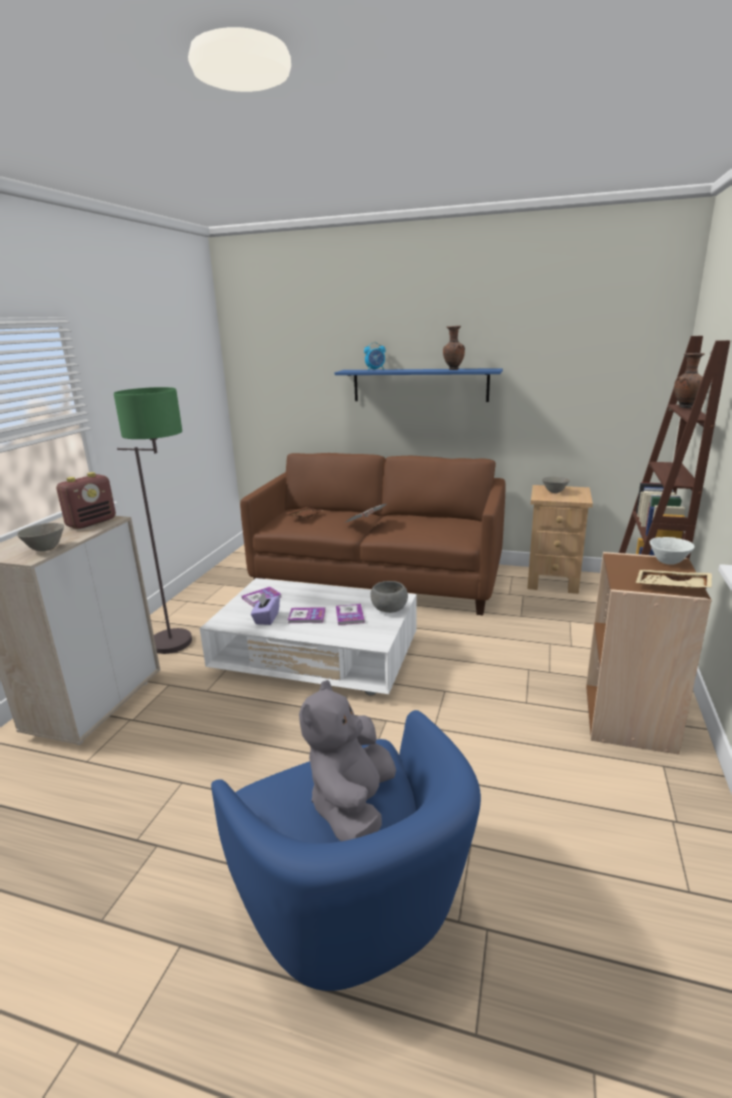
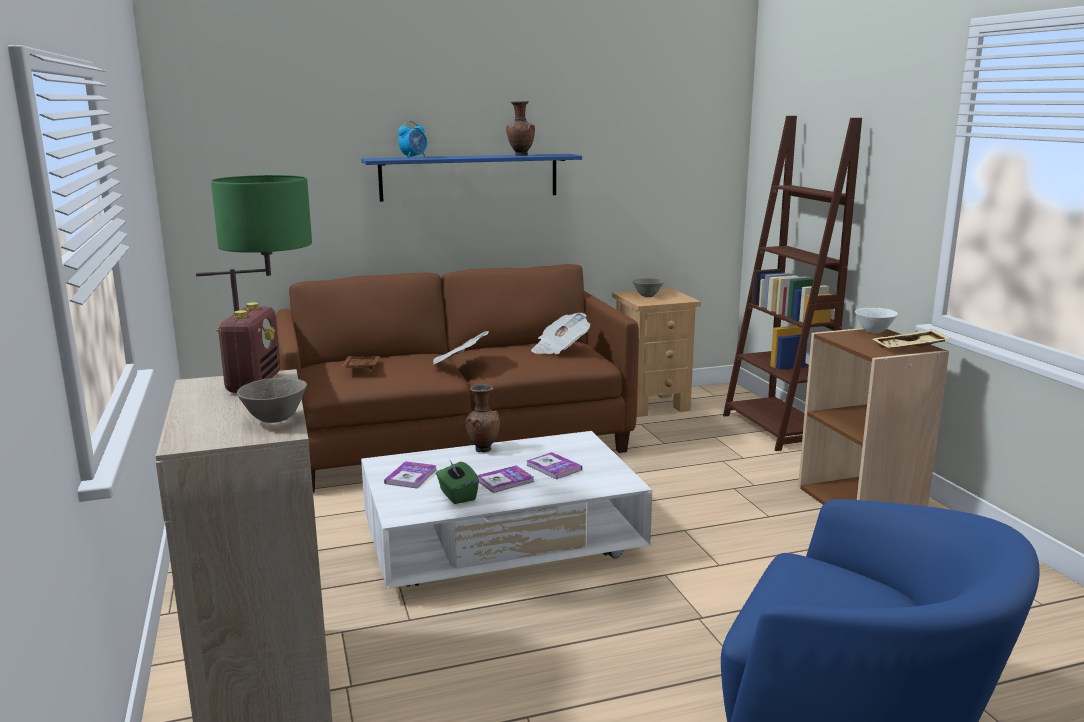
camera: 35 degrees left, 5 degrees down
(266, 618) = (457, 495): purple tissue box -> green tissue box
(352, 805) = (860, 600): grey plush toy -> none
(389, 609) = (588, 451): grey bowl -> none
(447, 525) = (559, 349): none -> newspaper
(685, 407) = (797, 187): brown vase -> brown vase (483, 449)

